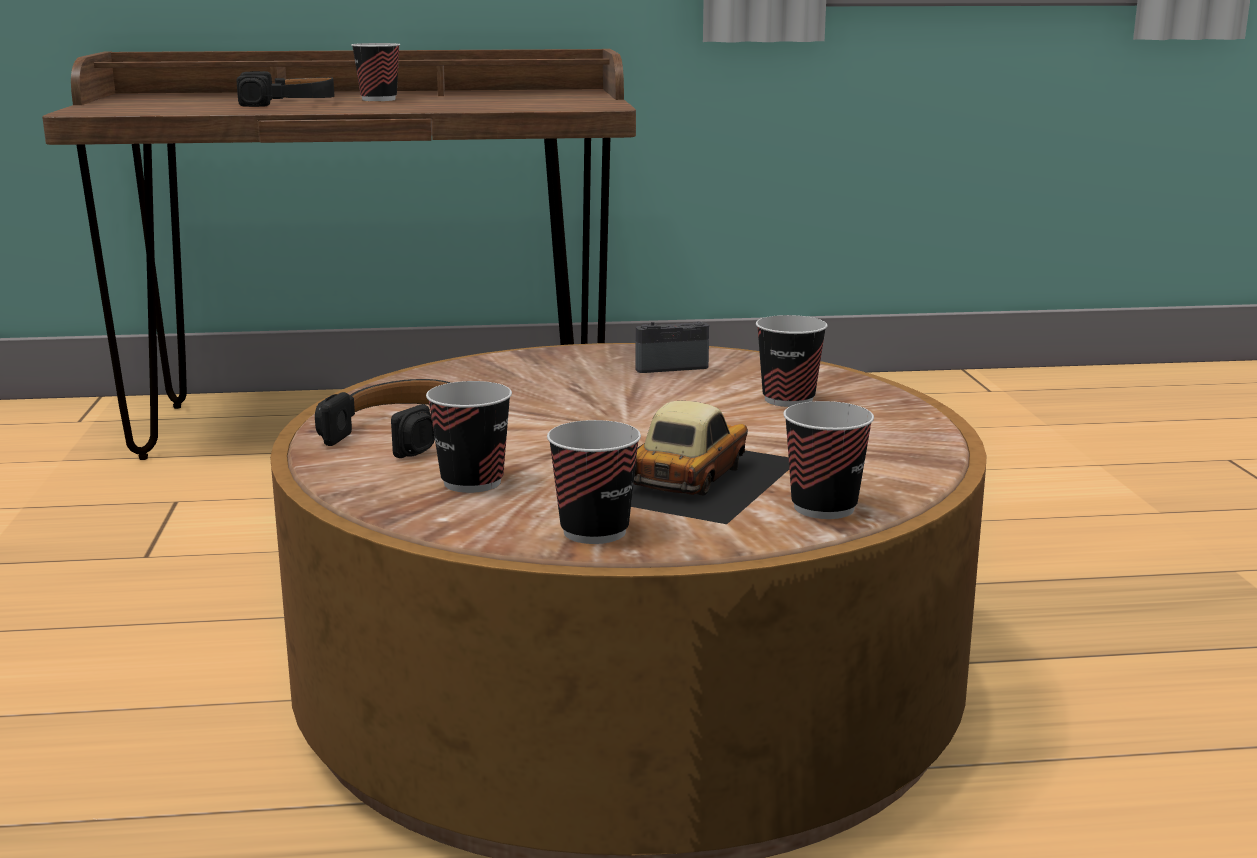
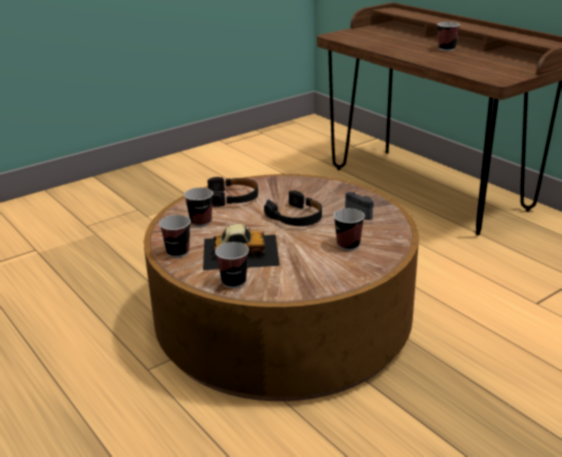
camera: 60 degrees right, 10 degrees up
(287, 103) = (407, 44): black headphones -> black headphones (296, 217)

